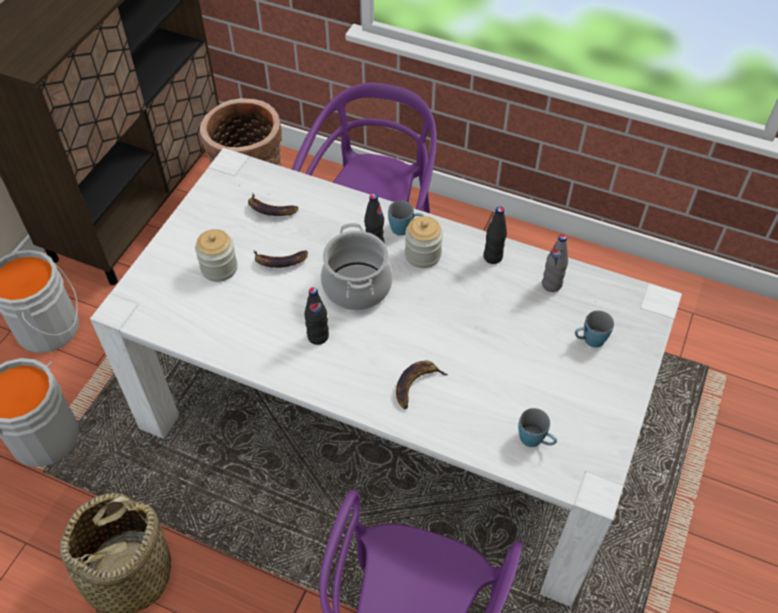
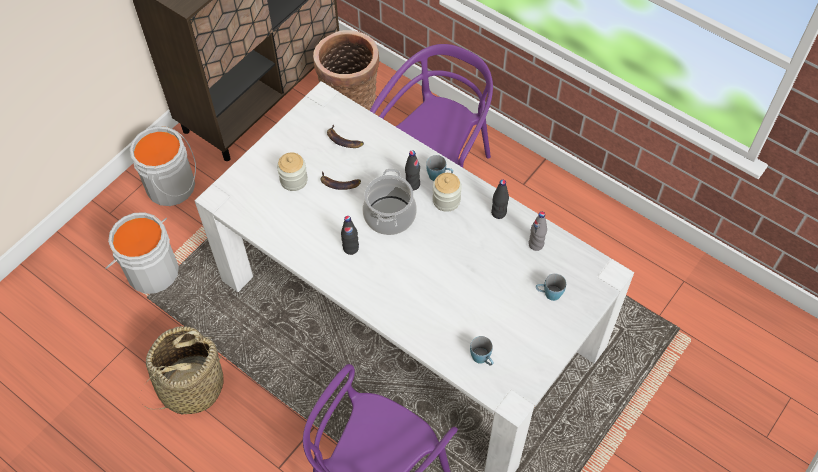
camera: 15 degrees right, 5 degrees up
(416, 385) = (410, 300): banana -> none

